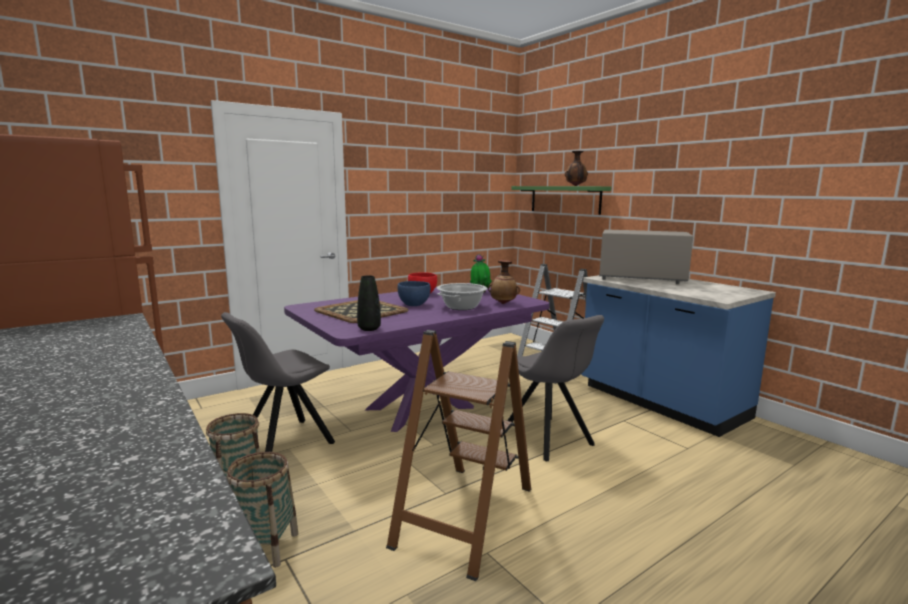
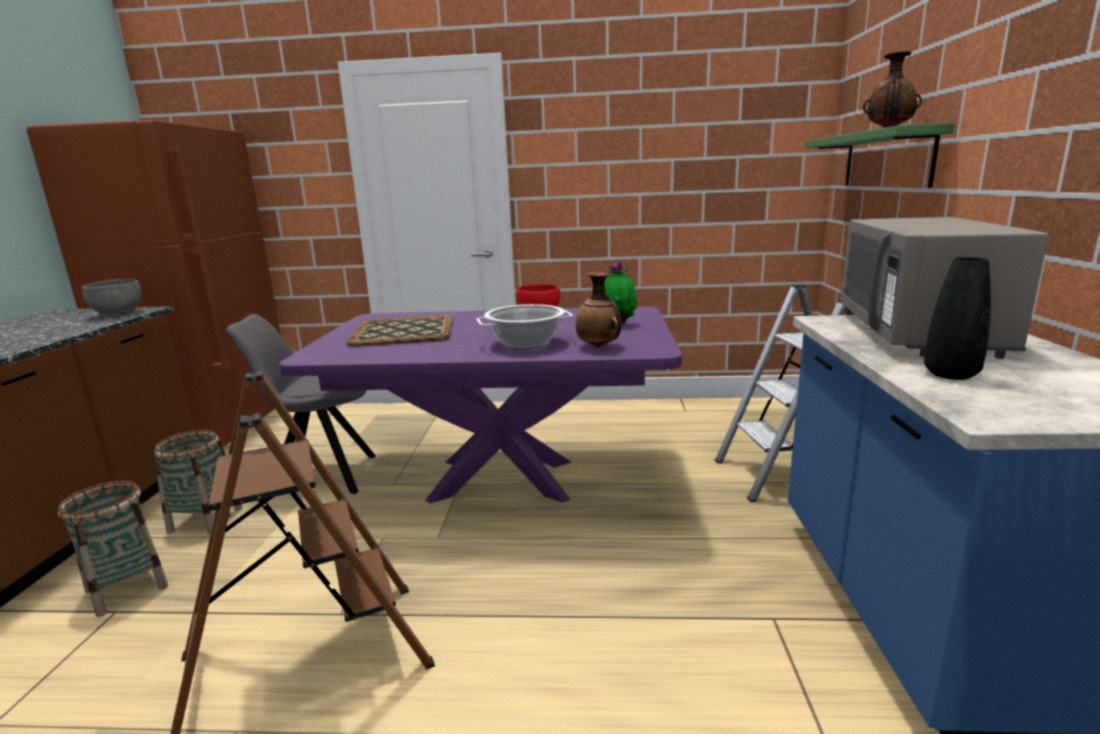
camera: 40 degrees right, 5 degrees up
(112, 323) = (118, 314): none -> grey bowl
(369, 329) = (338, 357): black vase -> black vase (950, 374)
(414, 305) = (481, 331): blue bowl -> none
(547, 438) = (588, 593): grey chair -> none
(641, 279) = (916, 333): grey microwave -> grey microwave turned 135 degrees counterclockwise

